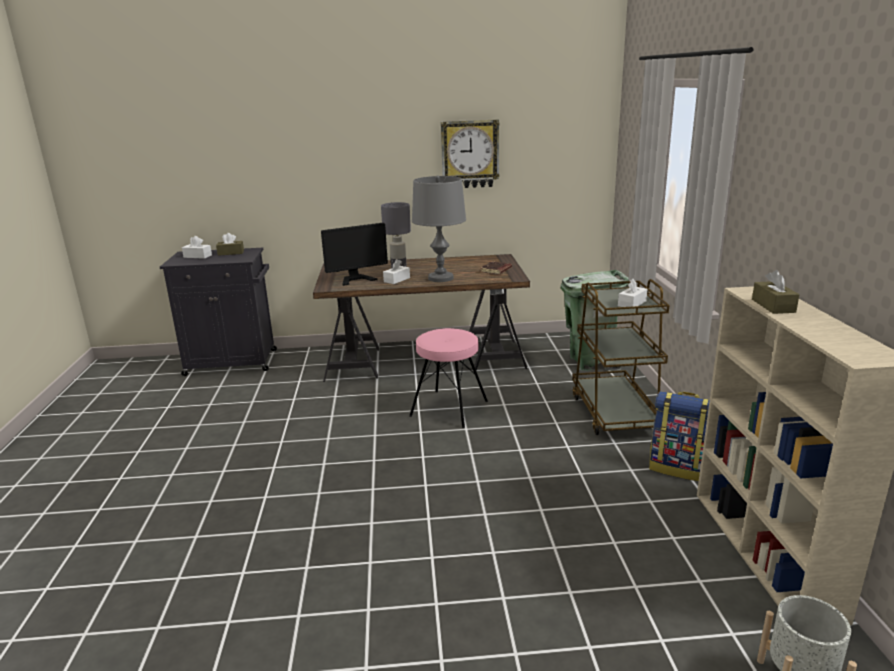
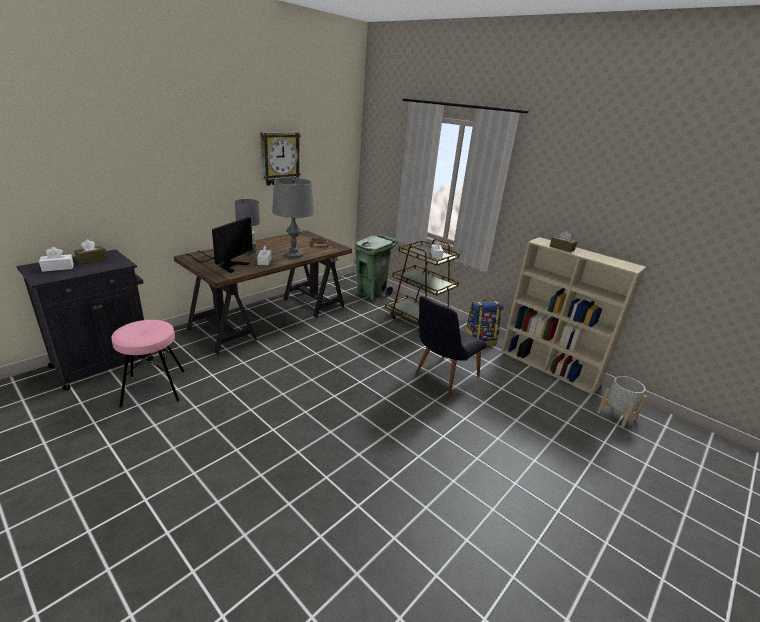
camera: 45 degrees left, 5 degrees up
(449, 408) = (333, 346): pink stool -> pink stool (154, 388)
(537, 492) = (441, 377): none -> black chair

